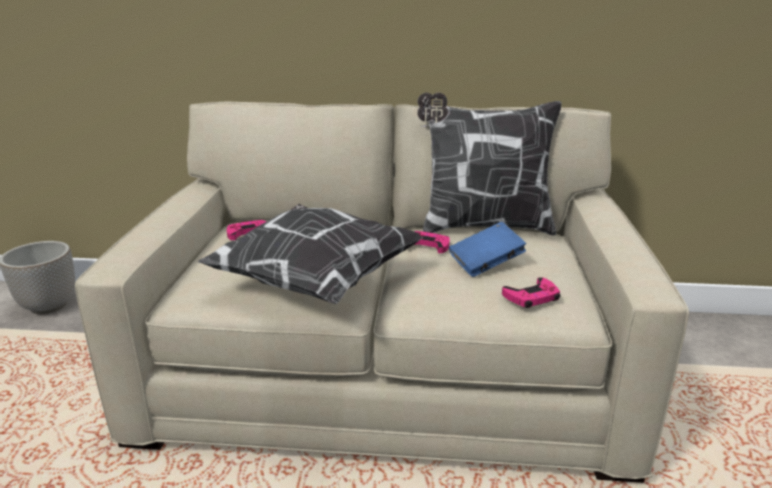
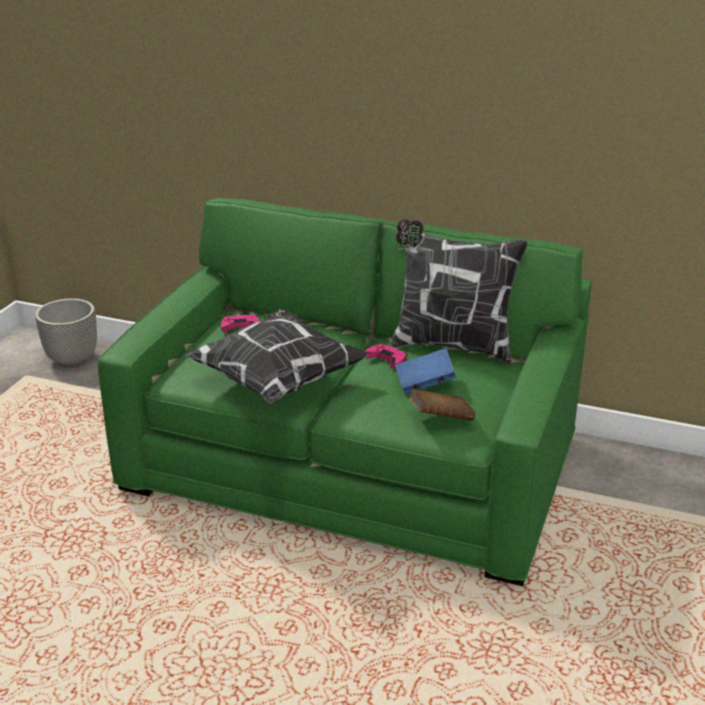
camera: 15 degrees right, 5 degrees up
(388, 368) = (356, 463): beige sofa -> green sofa
(532, 297) = (441, 418): pink game controller -> brown book

